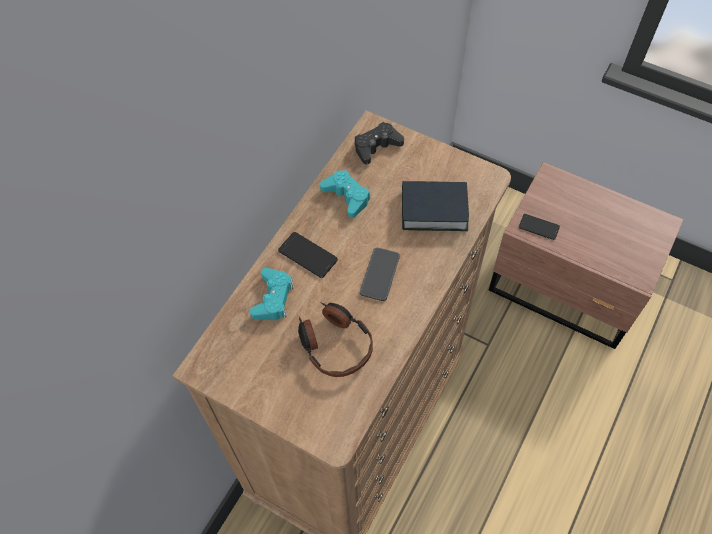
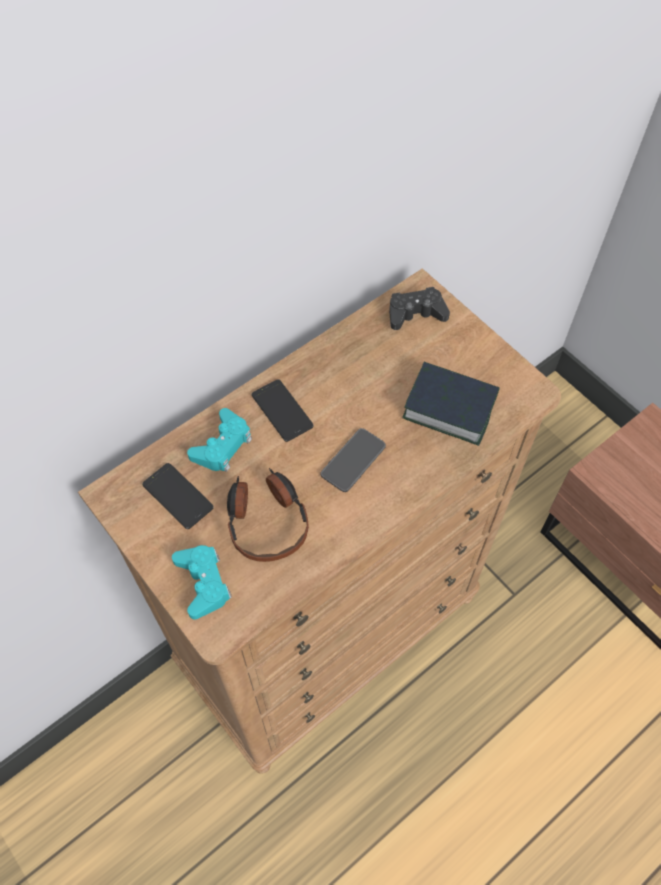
camera: 20 degrees right, 0 degrees up
(347, 196) = (356, 359): turquoise game controller -> turquoise game controller (203, 583)
(539, 227) = (615, 477): phone -> phone (178, 496)

